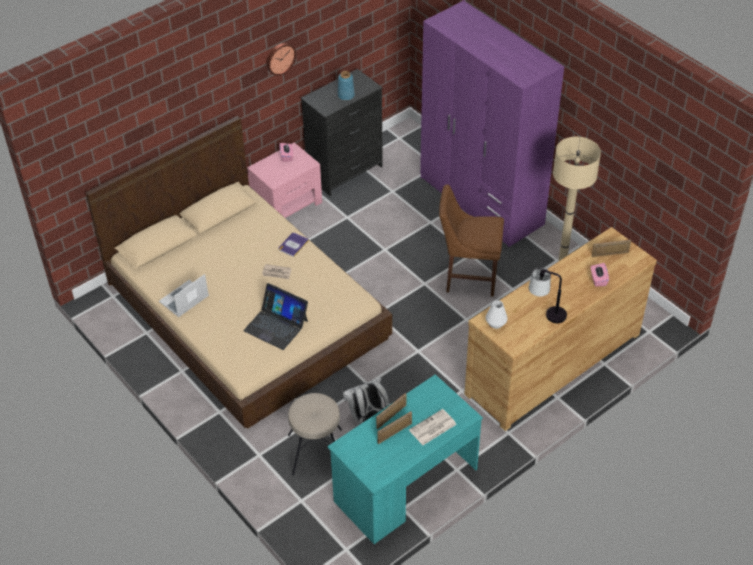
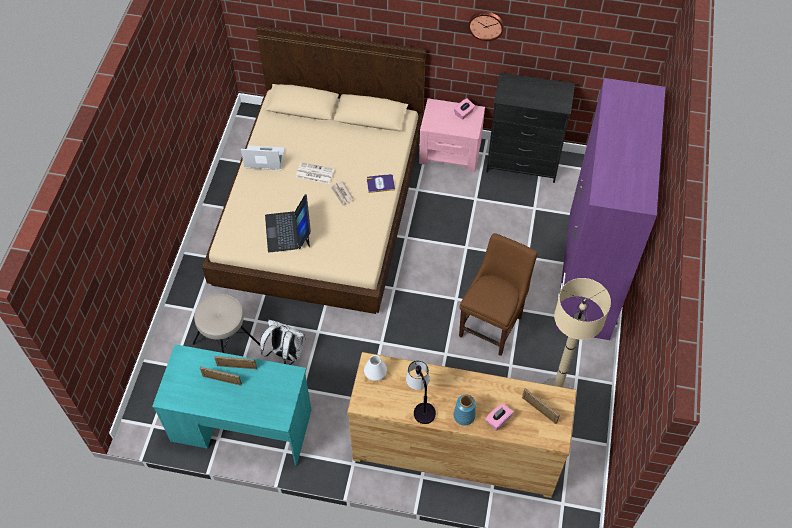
camera: 50 degrees right, 10 degrees up
(346, 96) = (533, 98): blue vase -> blue vase (464, 416)
(432, 428) = (248, 403): newspaper -> newspaper (314, 173)
(468, 277) = (492, 324): brown chair -> brown chair turned 60 degrees clockwise

